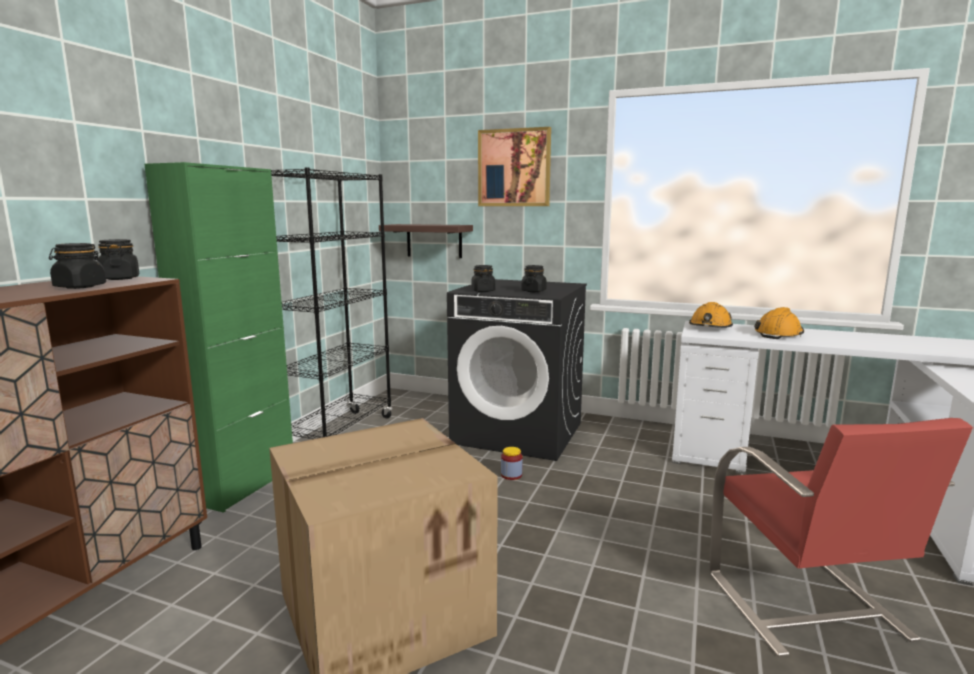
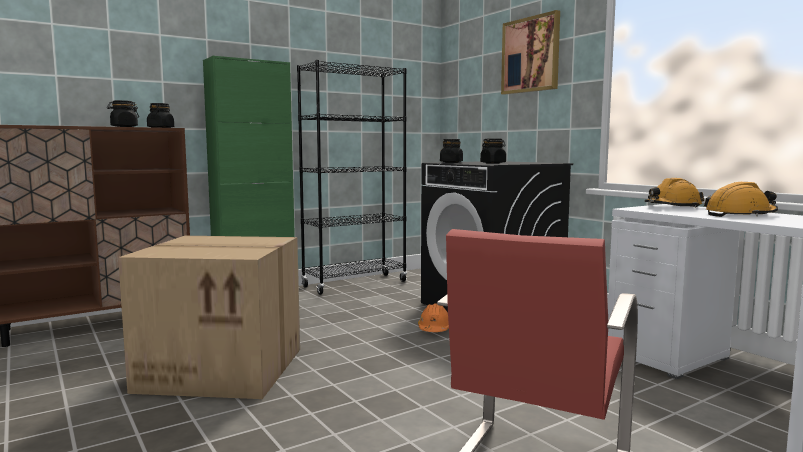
camera: 35 degrees right, 5 degrees down
(434, 240) = (471, 129): shelf -> none
(511, 475) = (434, 329): jar -> orange hard hat

